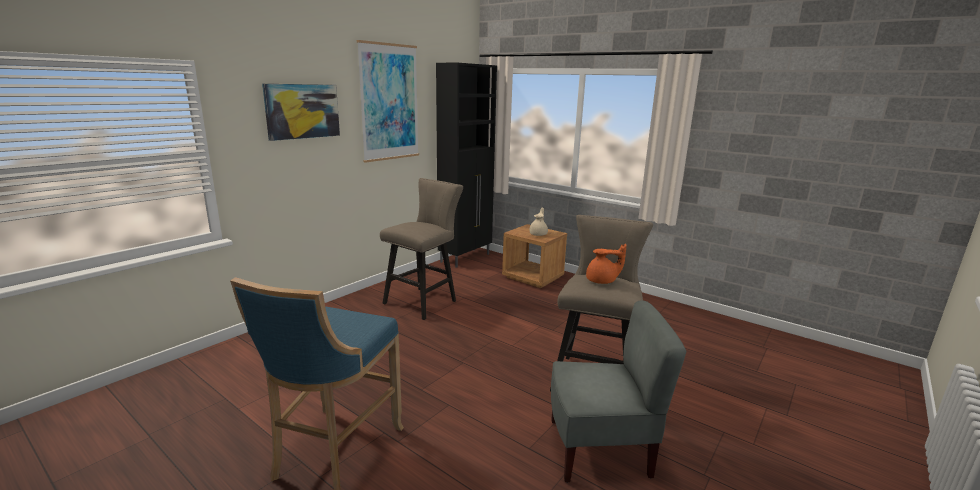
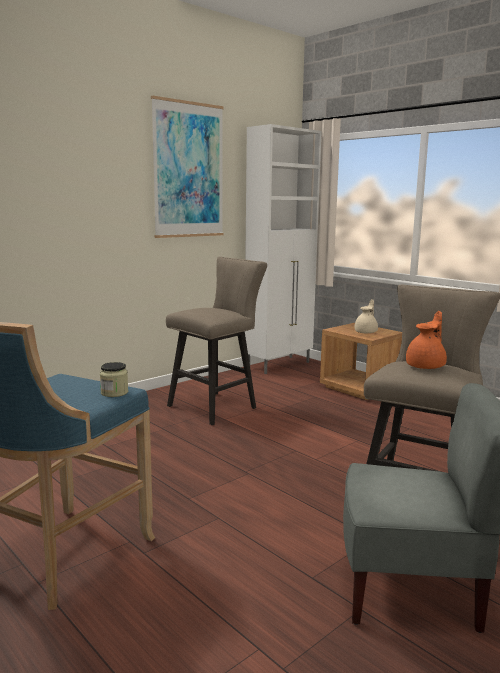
camera: 10 degrees right, 5 degrees down
(302, 111) = (83, 173): picture -> none
(372, 324) = (114, 393): none -> jar
(466, 258) = (279, 365): black cabinet -> white cabinet
(602, 281) = (426, 366): orange teapot -> orange teapot turned 60 degrees counterclockwise

